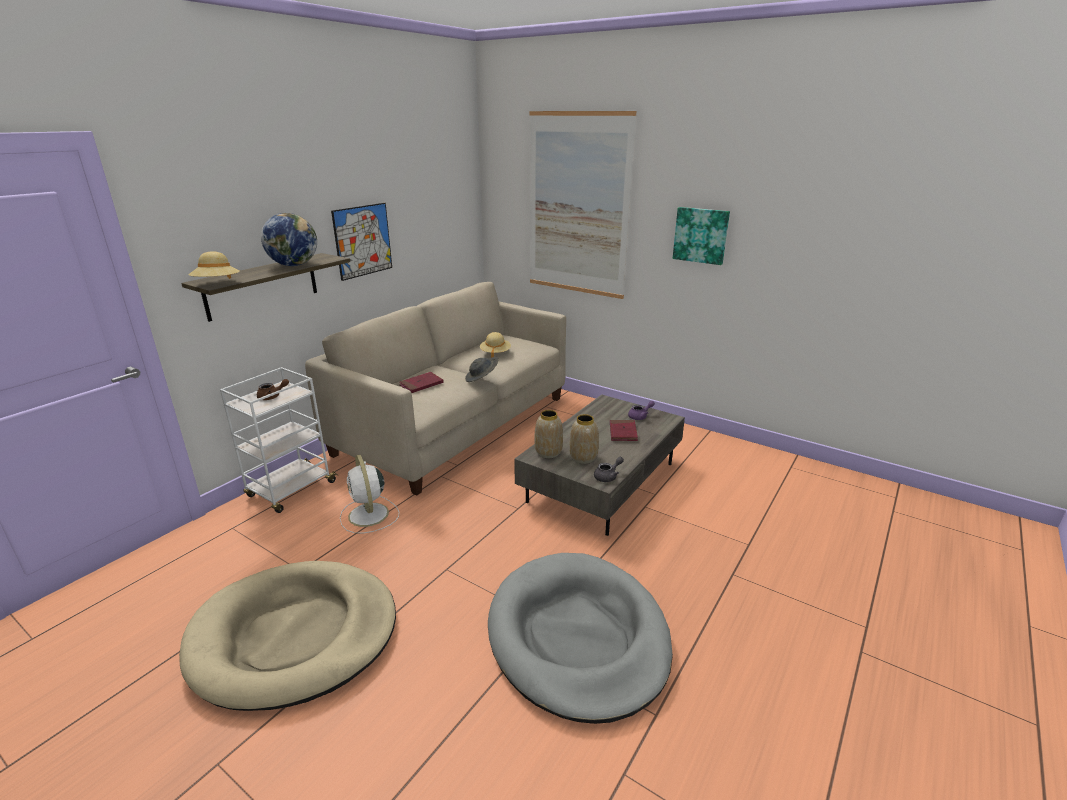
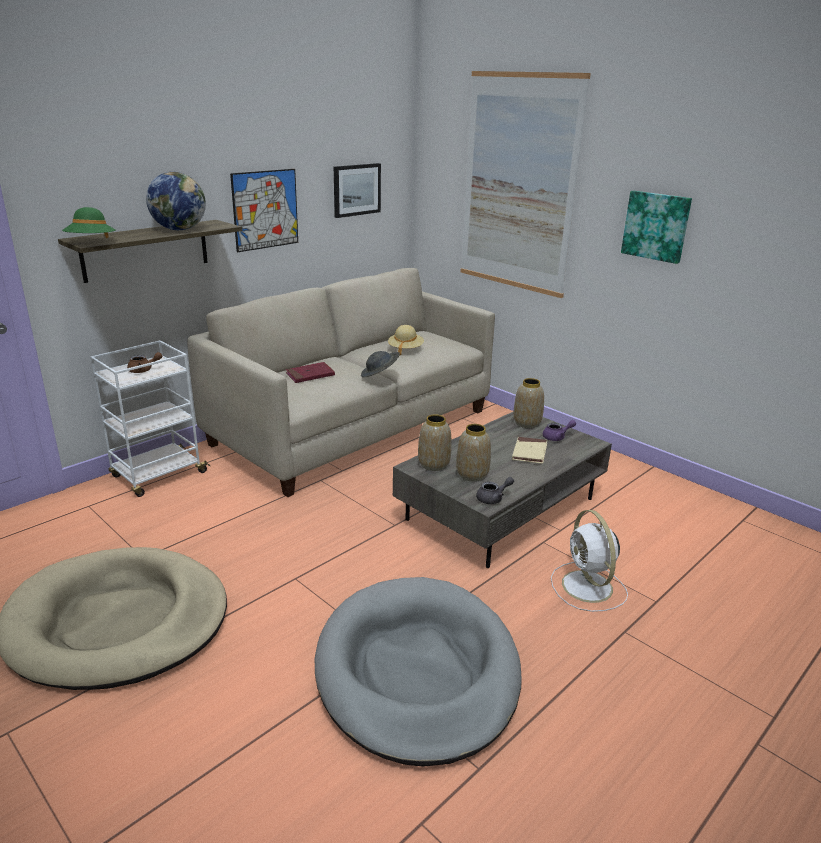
camera: 10 degrees right, 0 degrees up
(217, 284) = (91, 242): beige hat -> green hat
(369, 515) = (230, 512): white fan -> white fan (588, 588)
(436, 217) = (356, 190): none -> picture
(612, 407) = (527, 423): none -> vase
(623, 432) = (529, 452): red book -> beige book

